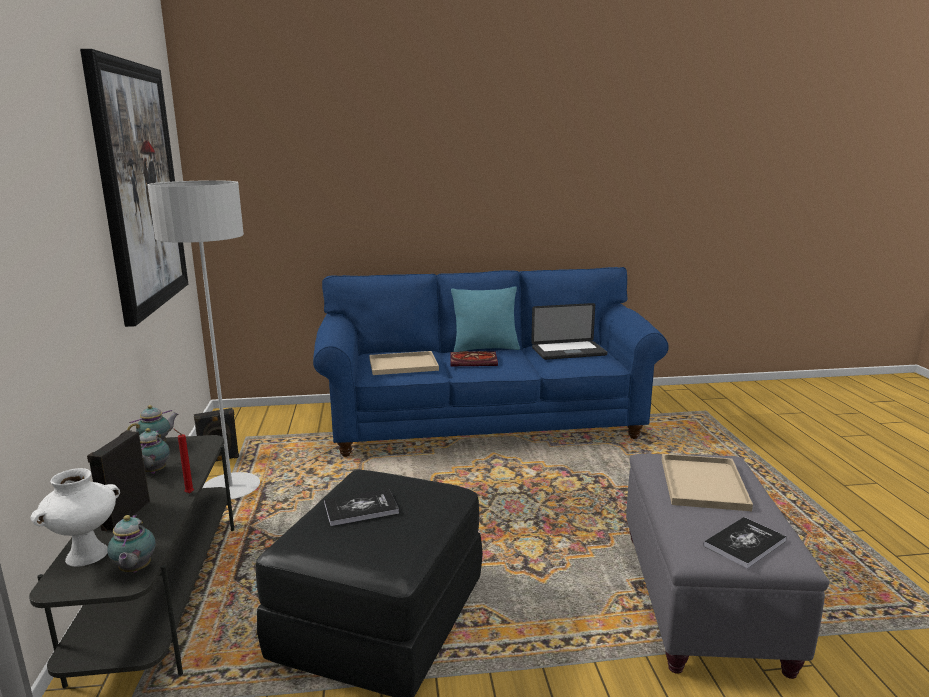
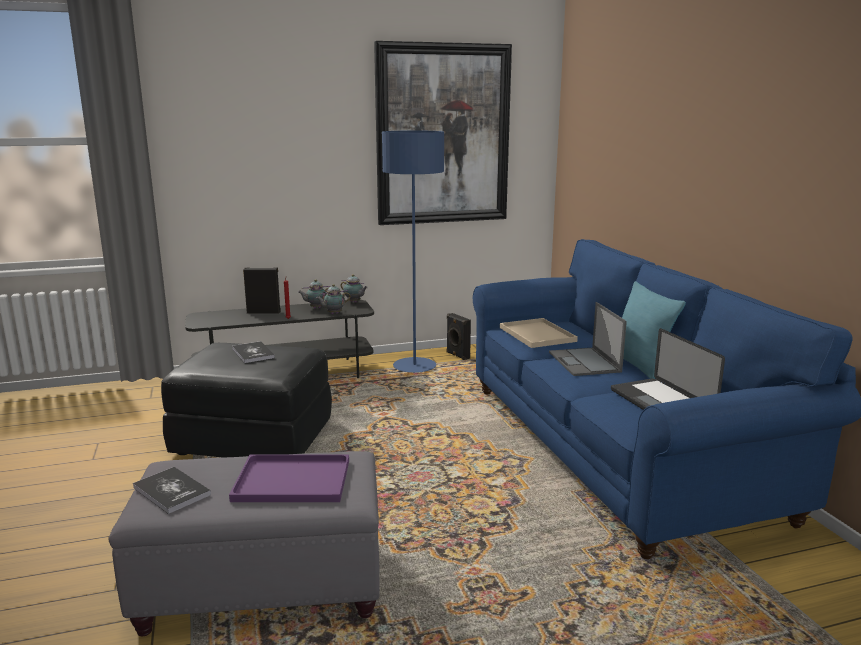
camera: 80 degrees right, 0 degrees up
(87, 554) = (225, 313): white vase -> none
(134, 570) = (206, 323): teapot -> teapot (333, 313)
(231, 489) = (414, 367): grey floor lamp -> blue floor lamp
(474, 361) = (585, 362): book -> laptop
(701, 482) = (295, 480): beige tray -> purple tray

